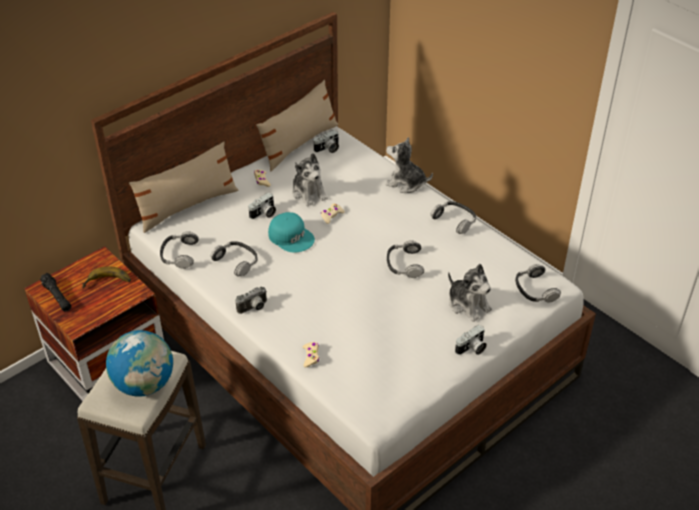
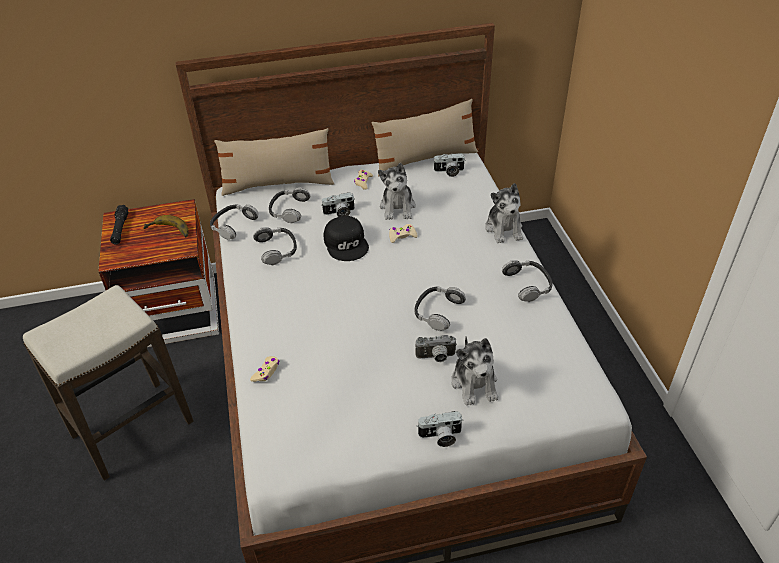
camera: 30 degrees right, 0 degrees up
(144, 384) = (93, 334): globe -> none
(254, 308) = (254, 300): camera -> camera (436, 357)
(291, 236) = (347, 243): turquoise cap -> black cap
(406, 183) = (504, 229): plush toy -> plush toy turned 150 degrees counterclockwise
(534, 290) = (567, 397): headphones -> headphones (289, 210)

